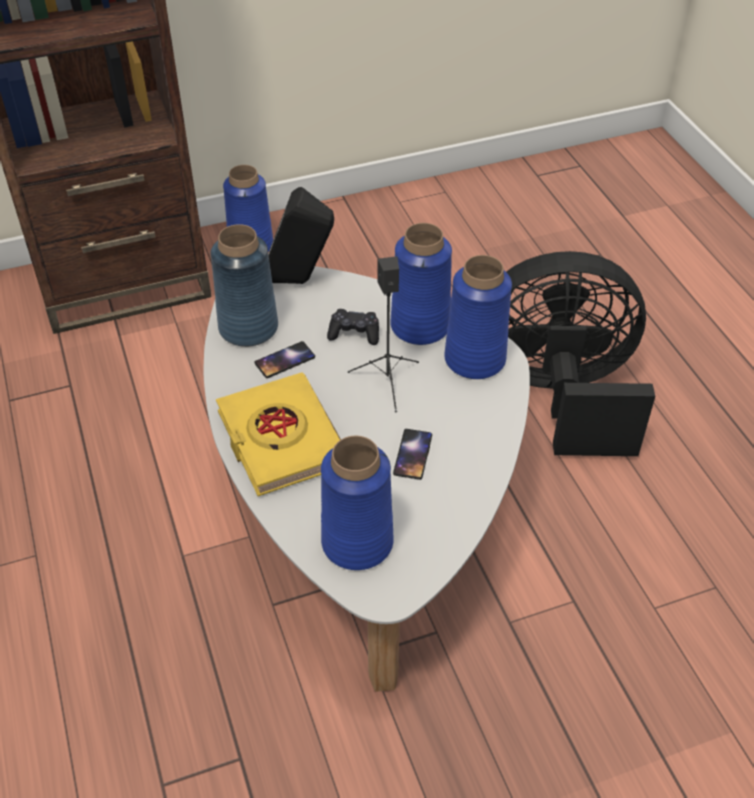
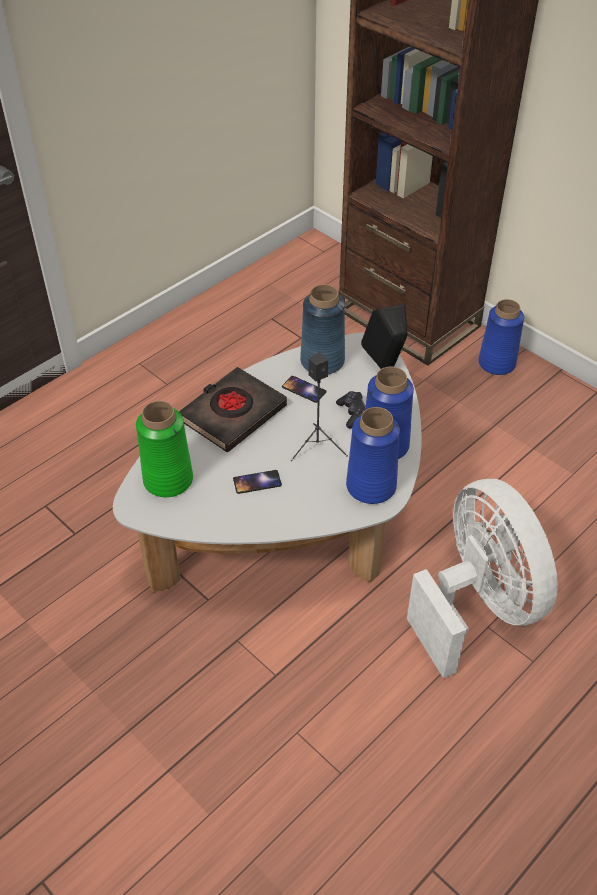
camera: 65 degrees right, 0 degrees up
(281, 439) = (232, 414): yellow book -> black book
(356, 542) = (168, 479): blue vase -> green vase
(559, 396) = (477, 605): black fan -> white fan

